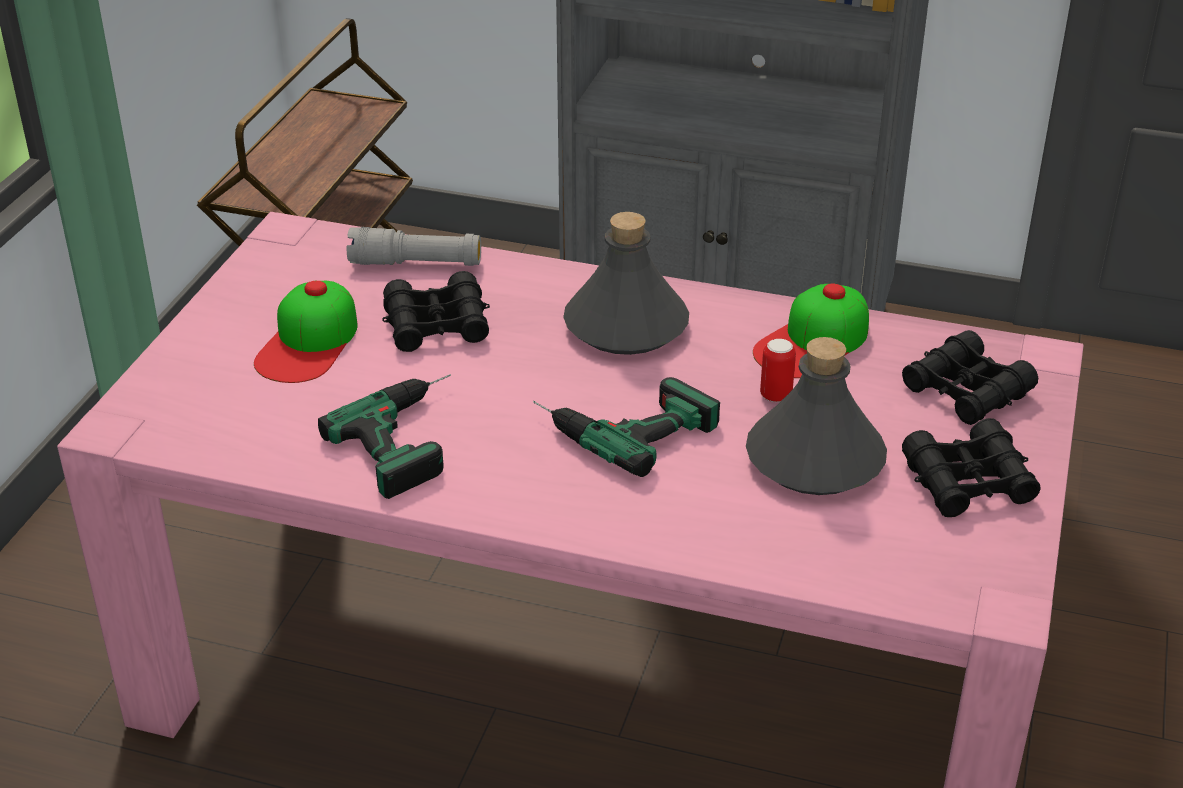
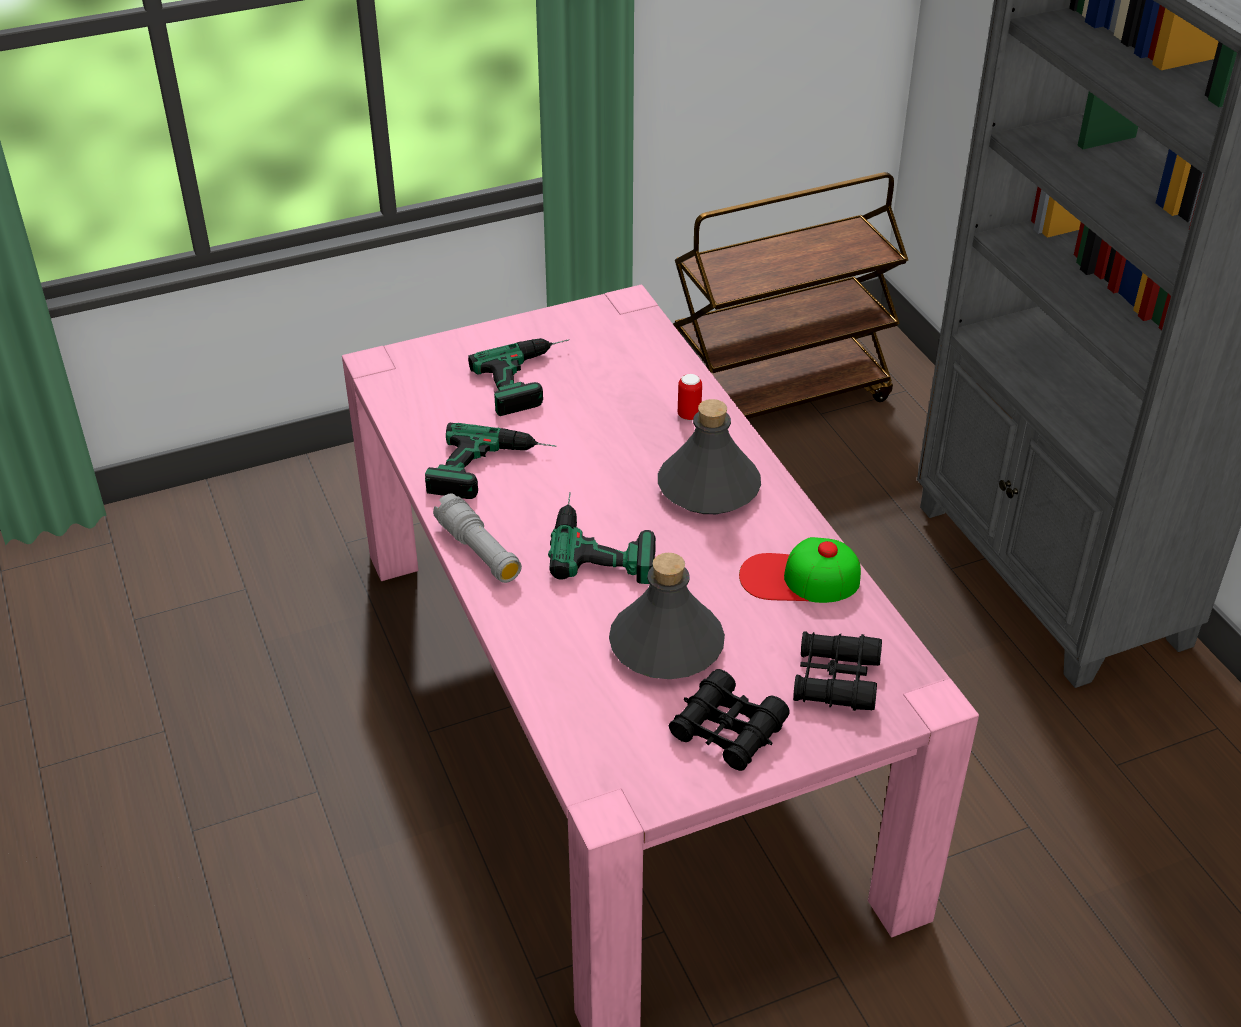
camera: 50 degrees right, 5 degrees up
(308, 343) = (531, 378): cap -> power drill
(415, 263) = (662, 368): grey flashlight -> grey flashlight (478, 551)
(437, 325) = (610, 413): black binoculars -> none
(775, 396) = (715, 592): can -> can (689, 415)

